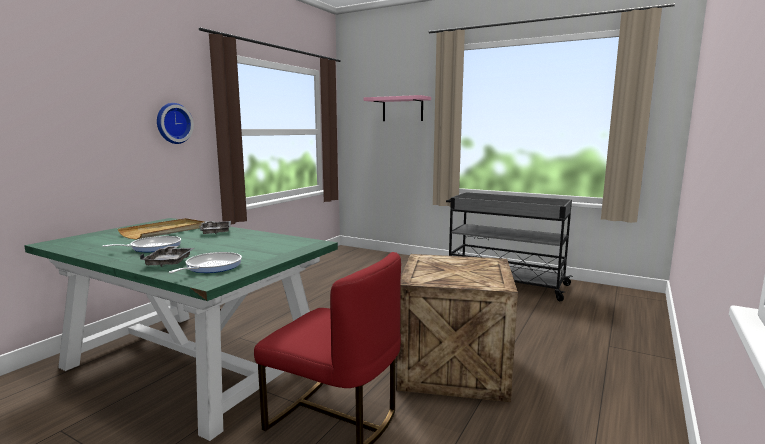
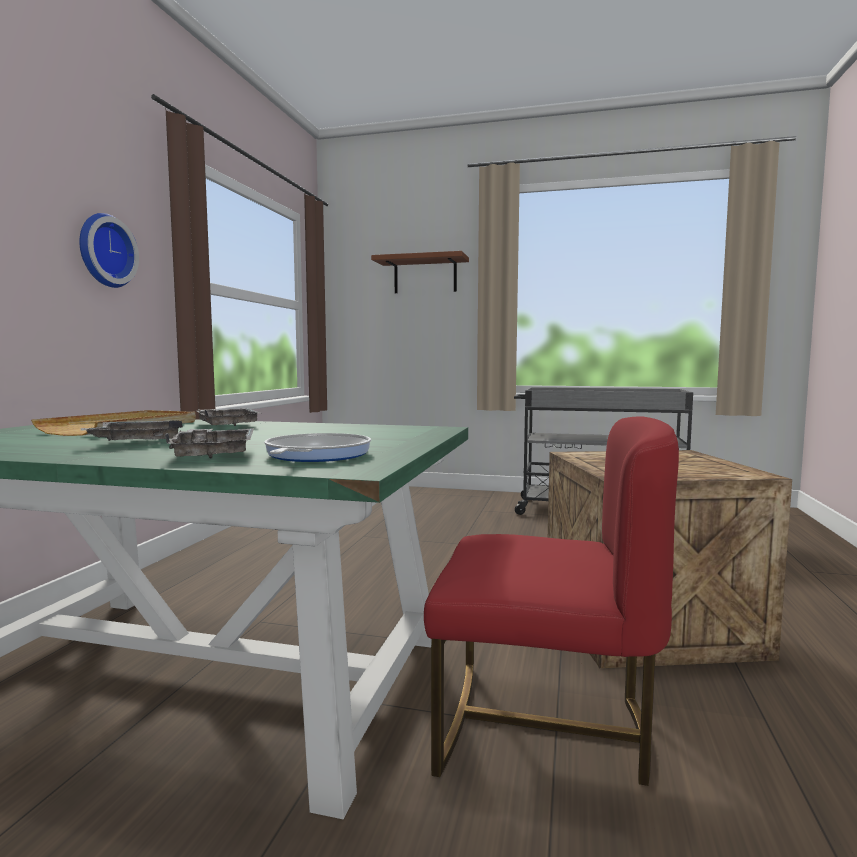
camera: 15 degrees left, 5 degrees down
(153, 247) = (138, 442): frying pan -> grey tray
(402, 109) = (425, 275): pink shelf -> brown shelf

